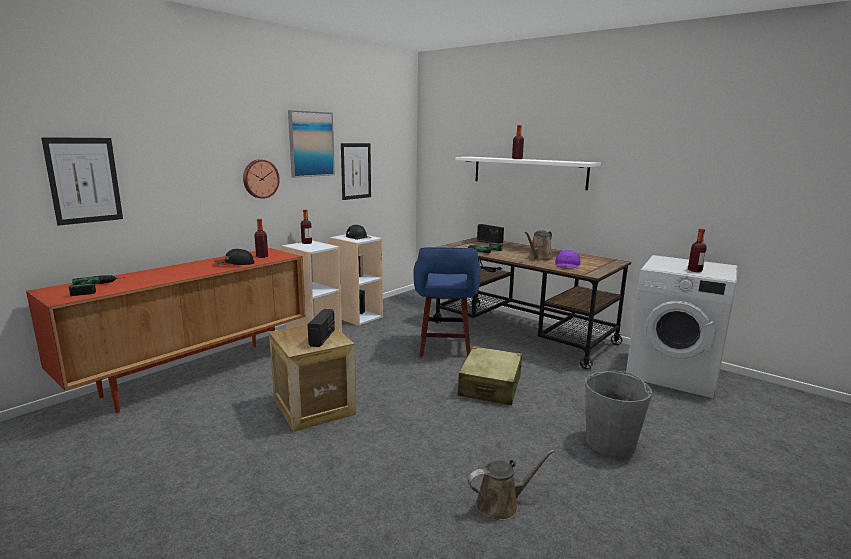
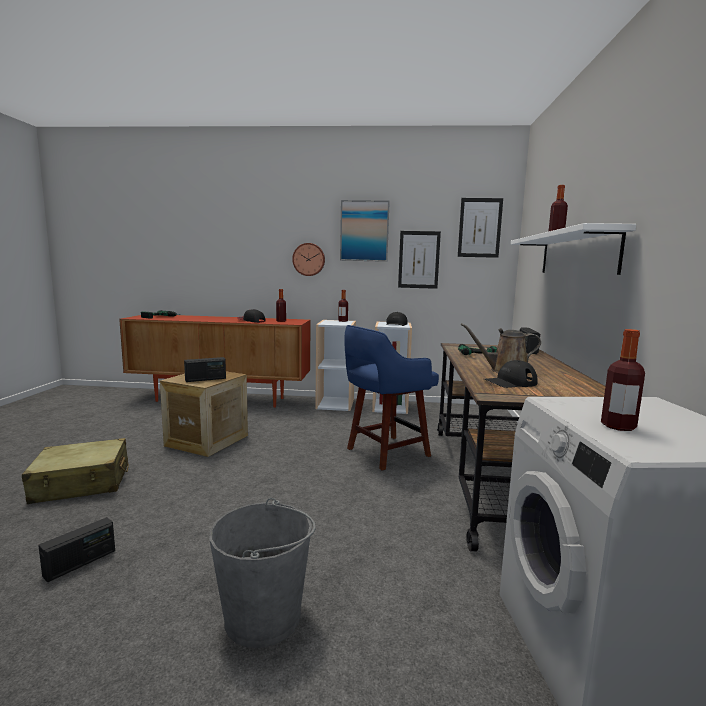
camera: 55 degrees right, 5 degrees down
(84, 180) = (183, 251): picture -> picture (479, 228)
(490, 386) = (328, 497): beige suitcase -> beige suitcase (82, 483)
(501, 504) = (80, 563): brown watering can -> radio
(567, 264) = (510, 382): purple cap -> black cap

